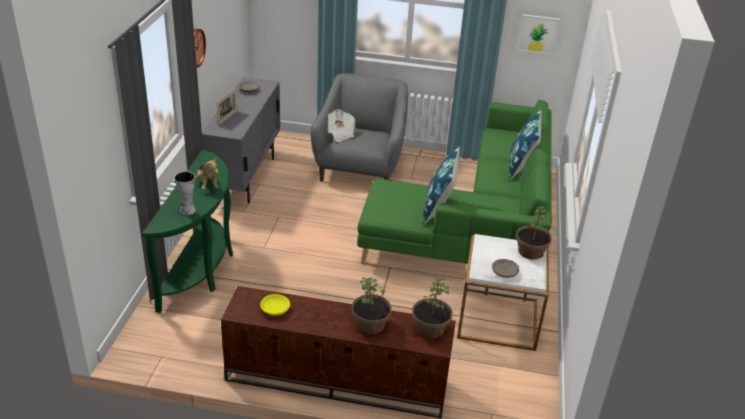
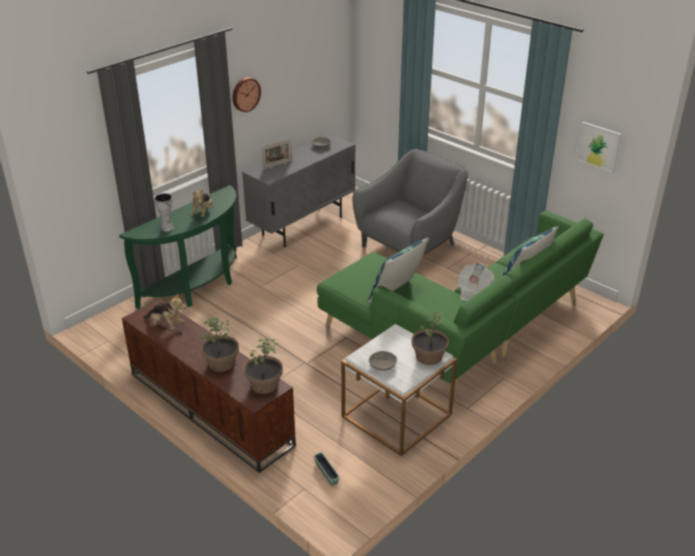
camera: 35 degrees right, 0 degrees up
(274, 308) = (166, 324): yellow bowl -> plush toy
(340, 133) = (388, 205): newspaper -> newspaper (473, 291)
(494, 391) = (326, 472): none -> planter

